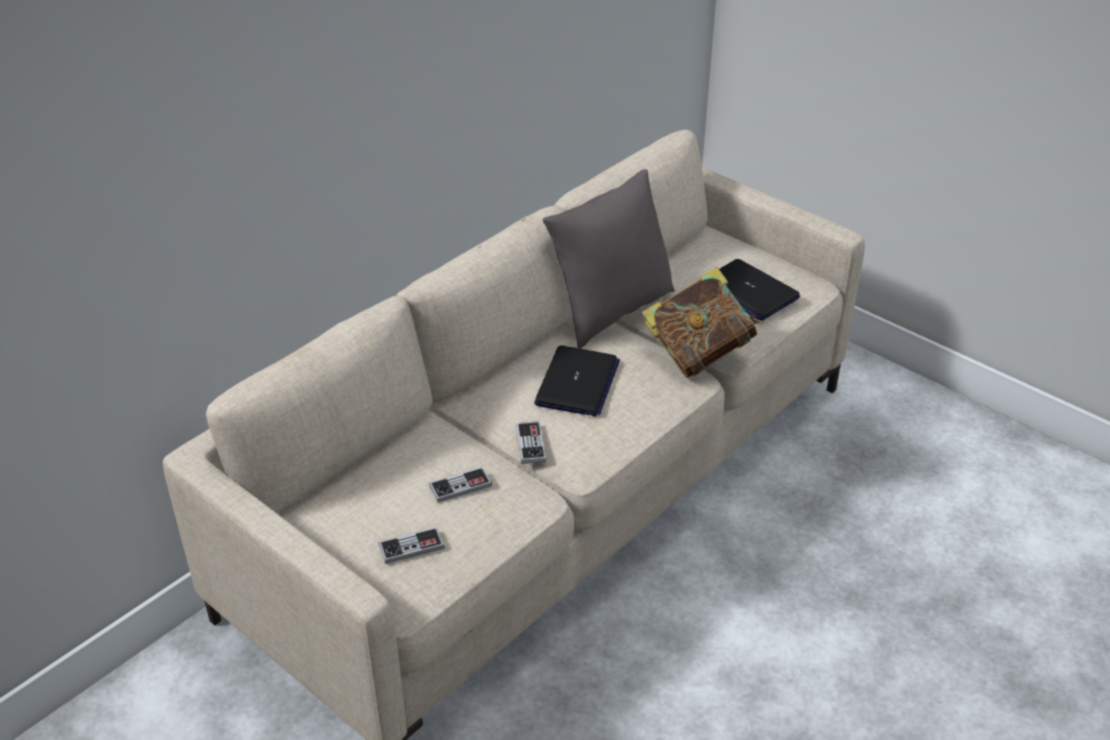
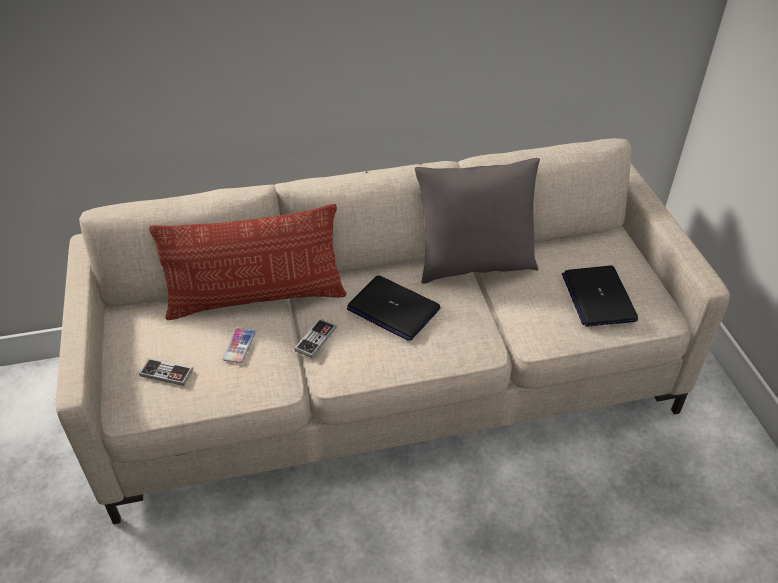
camera: 35 degrees right, 5 degrees up
(426, 436) = (256, 298): none -> pillow
(460, 486) = (239, 346): game controller -> phone
(577, 383) = (393, 309): laptop -> laptop turned 75 degrees clockwise
(698, 354) = (508, 329): book -> none

